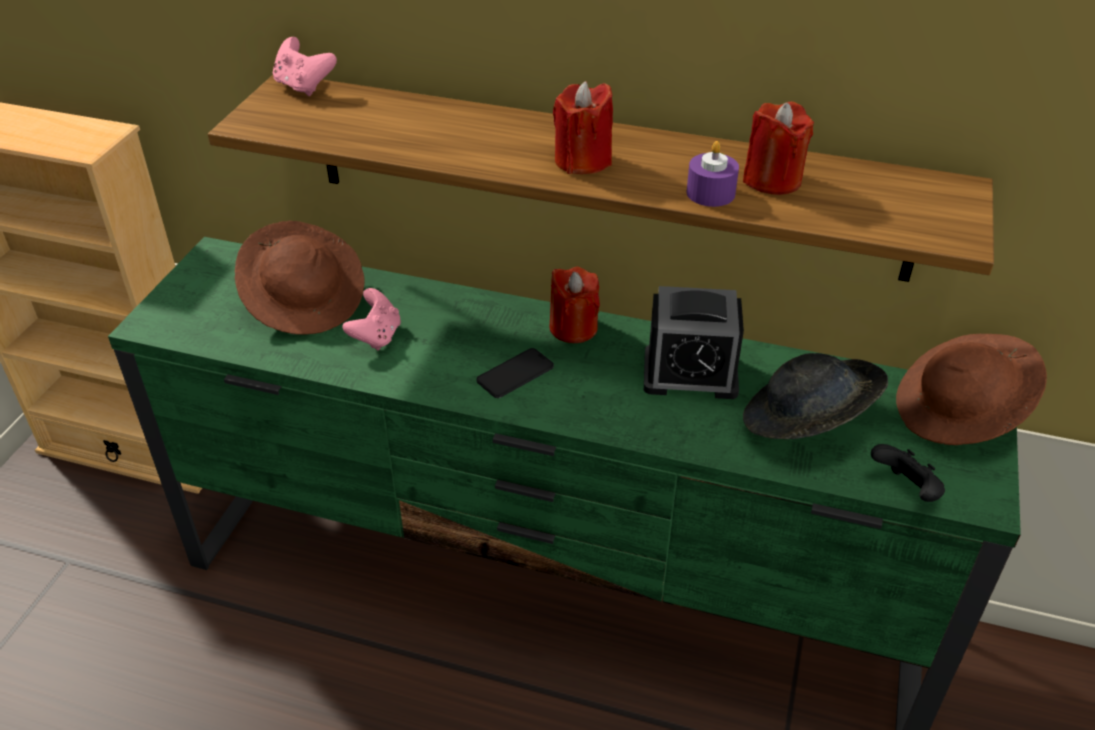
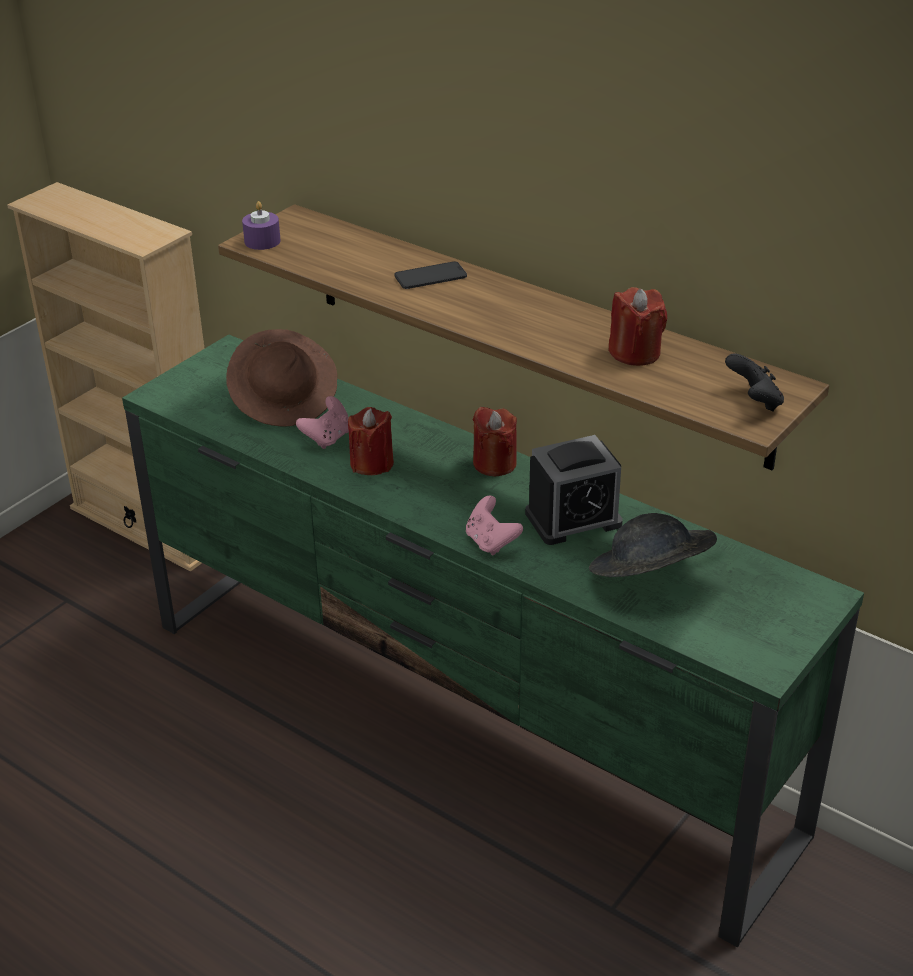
camera: 20 degrees right, 5 degrees down
(304, 87) = (309, 219): pink game controller -> pink game controller (491, 542)
(515, 374) = (425, 489): phone -> phone (430, 276)
(582, 160) = (491, 312): red candle -> red candle (372, 463)
(690, 374) = (573, 519): alarm clock -> alarm clock turned 45 degrees counterclockwise
(710, 193) = (575, 354): purple candle -> purple candle (262, 241)
(906, 490) = (701, 644): black game controller -> black game controller (754, 402)
(960, 414) = (795, 599): brown hat -> none

